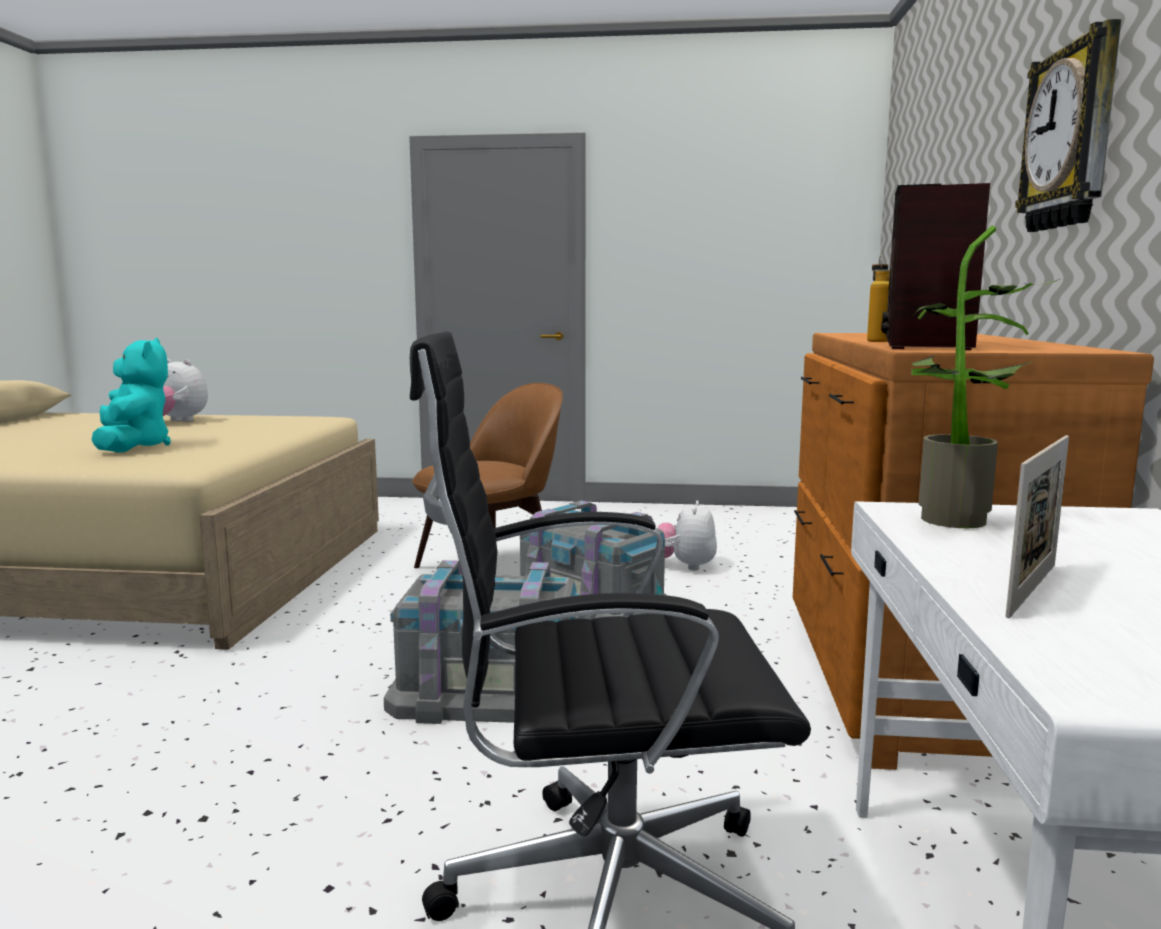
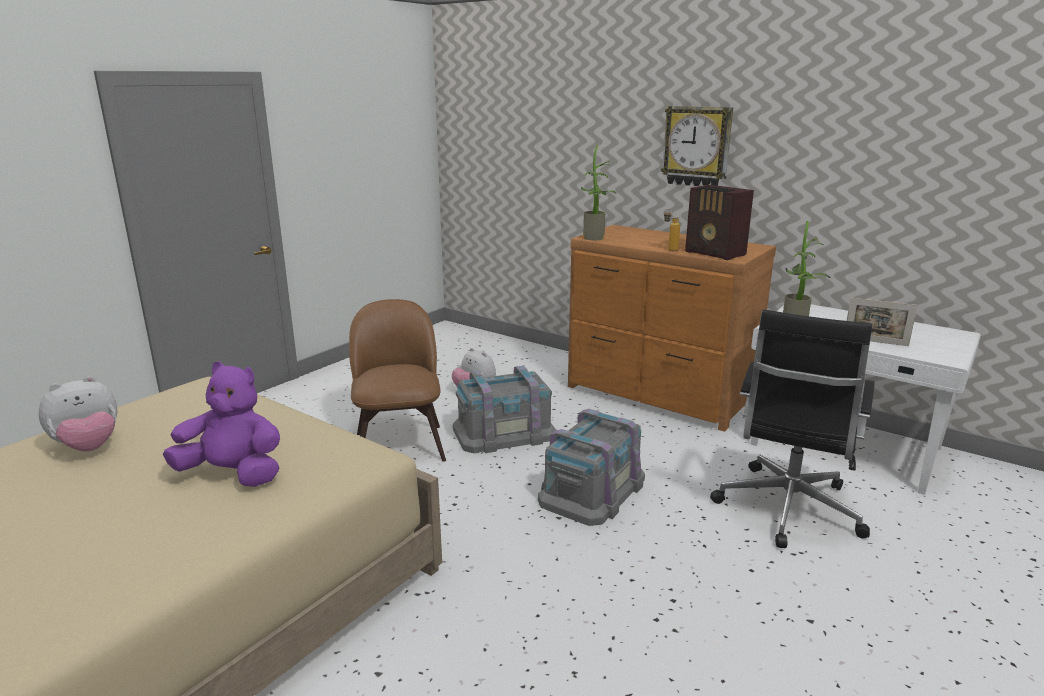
camera: 60 degrees left, 10 degrees up
(133, 447) = (233, 474): turquoise plush toy -> purple plush toy
(844, 333) = (596, 238): none -> potted plant
(1032, 589) = (875, 341): picture frame -> picture frame turned 135 degrees clockwise

